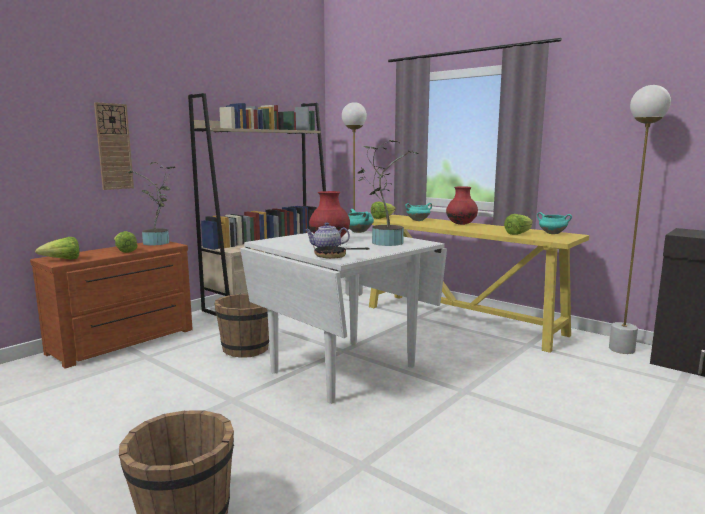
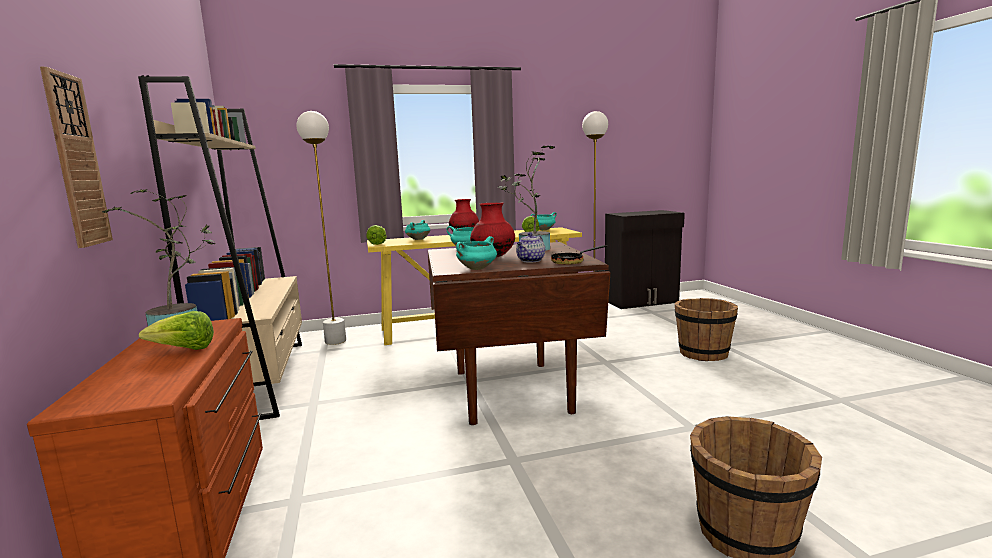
camera: 55 degrees left, 0 degrees up
(63, 260) = (134, 393): lettuce -> none
(246, 349) = (388, 425): brown bucket -> brown bucket (703, 353)
(276, 244) = (477, 269): none -> turquoise cooking pot
(344, 369) = (512, 390): white dining table -> brown dining table

